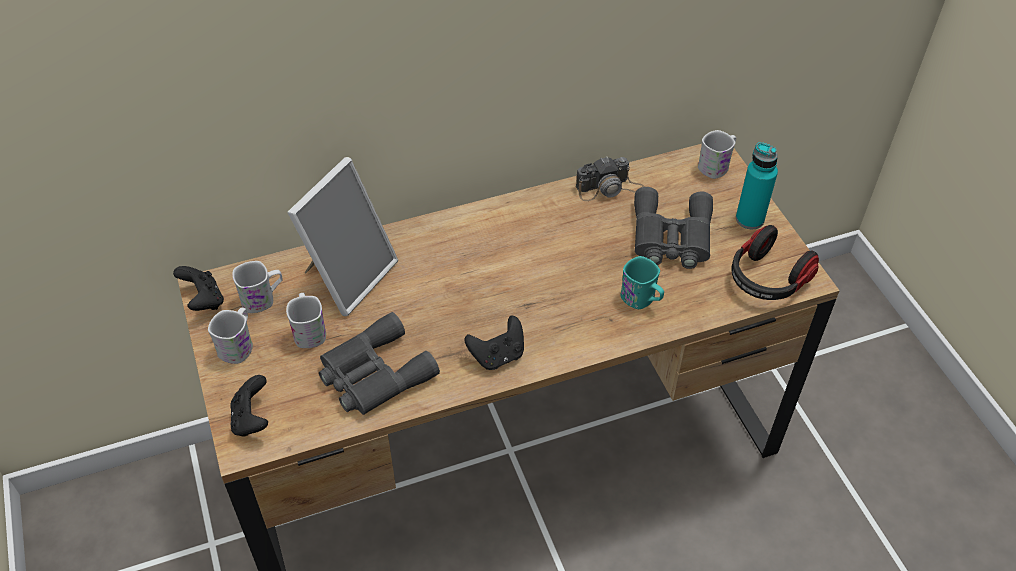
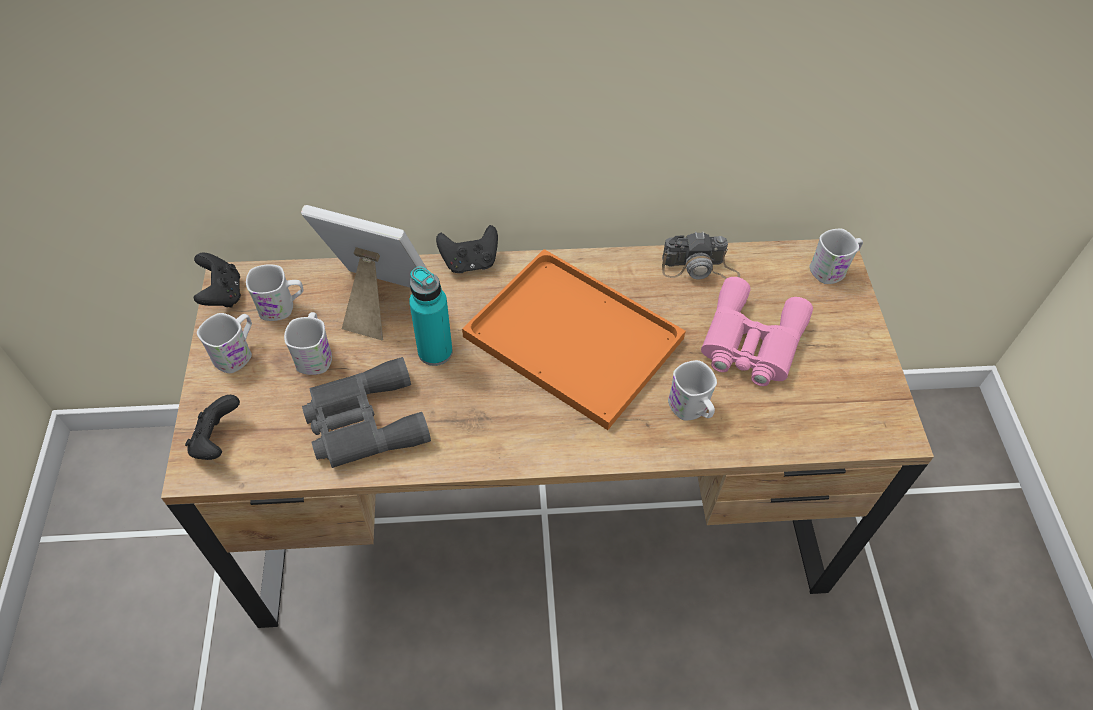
camera: 15 degrees right, 5 degrees up
(348, 275) = (379, 302): picture frame -> picture frame turned 120 degrees counterclockwise
(497, 356) = (504, 435): black game controller -> black game controller (470, 262)
(529, 266) = (577, 338): none -> orange tray
(642, 300) = (691, 410): turquoise mug -> white mug
(670, 237) = (750, 342): grey binoculars -> pink binoculars
(749, 219) = (851, 342): turquoise bottle -> turquoise bottle (435, 351)
(767, 279) = (848, 421): headphones -> none

